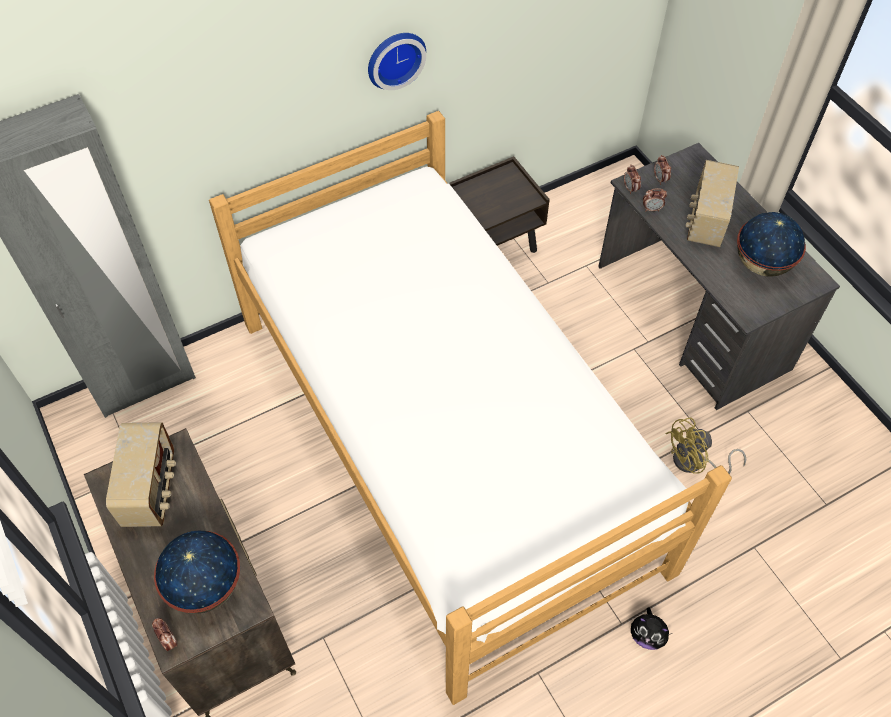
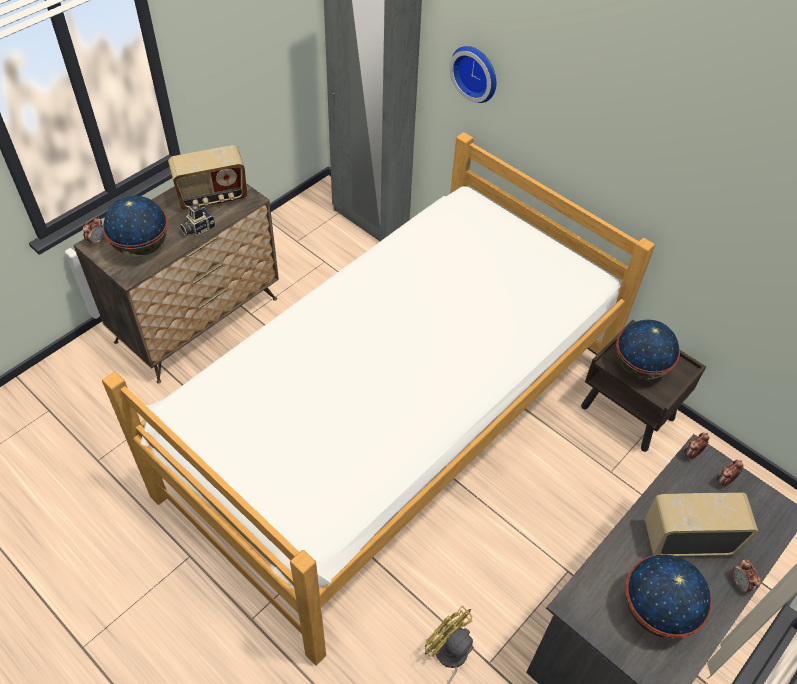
camera: 70 degrees right, 5 degrees down
(200, 515) = (197, 228): none -> camera
(394, 58) = (642, 158): wall clock -> wall clock (476, 72)
(496, 201) = (640, 367): none -> globe
(647, 636) = (244, 646): plush toy -> none
(652, 209) = (675, 480): alarm clock -> alarm clock (740, 583)

